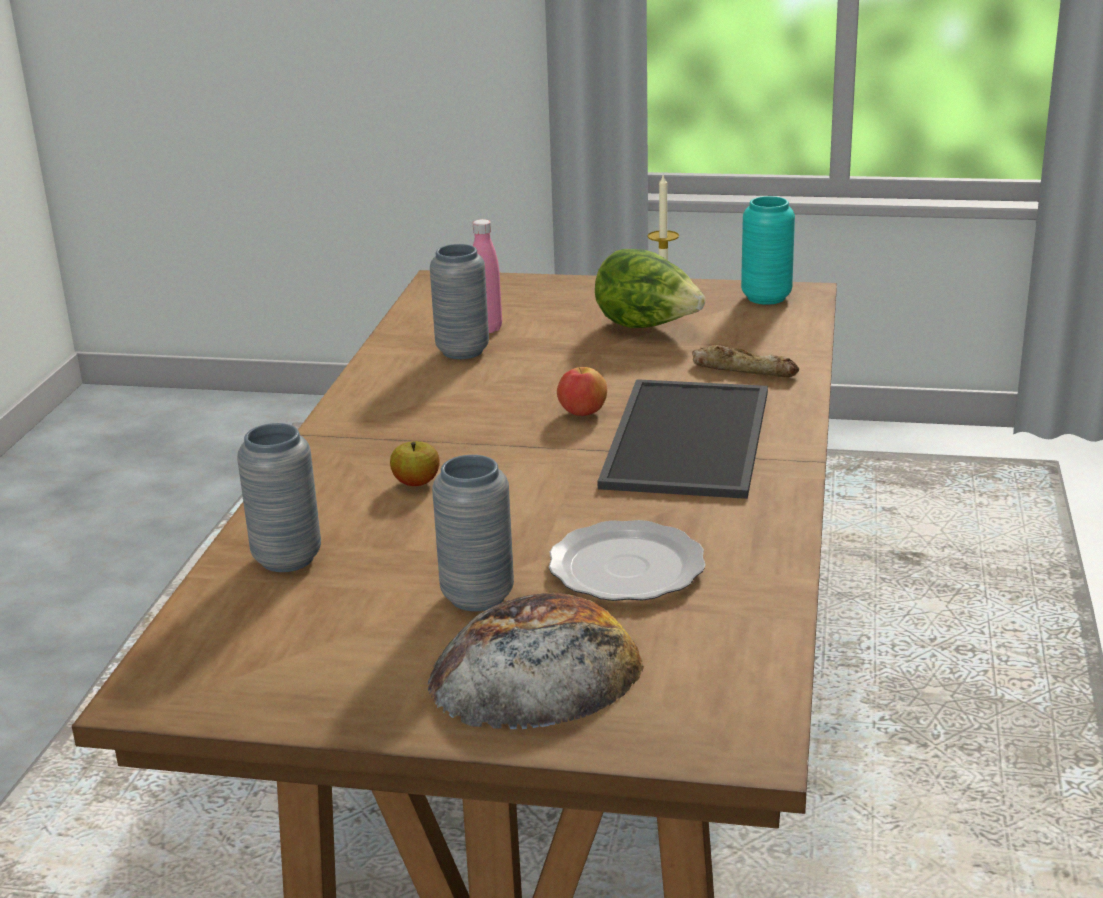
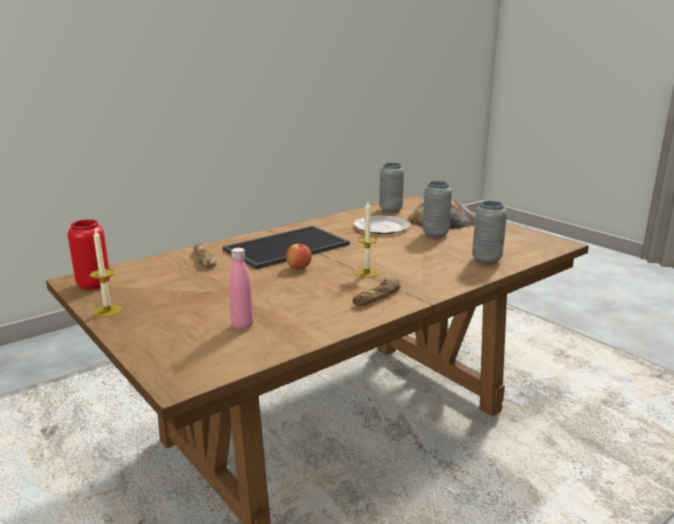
camera: 140 degrees left, 5 degrees down
(385, 415) = (378, 297): none -> bread
(416, 483) = (407, 266): apple -> none
(462, 351) = (283, 316): grey vase -> grey vase (390, 210)
(463, 444) = (366, 273): none -> candle
(647, 327) = (178, 292): lettuce -> none
(766, 298) = (93, 285): turquoise vase -> red vase

